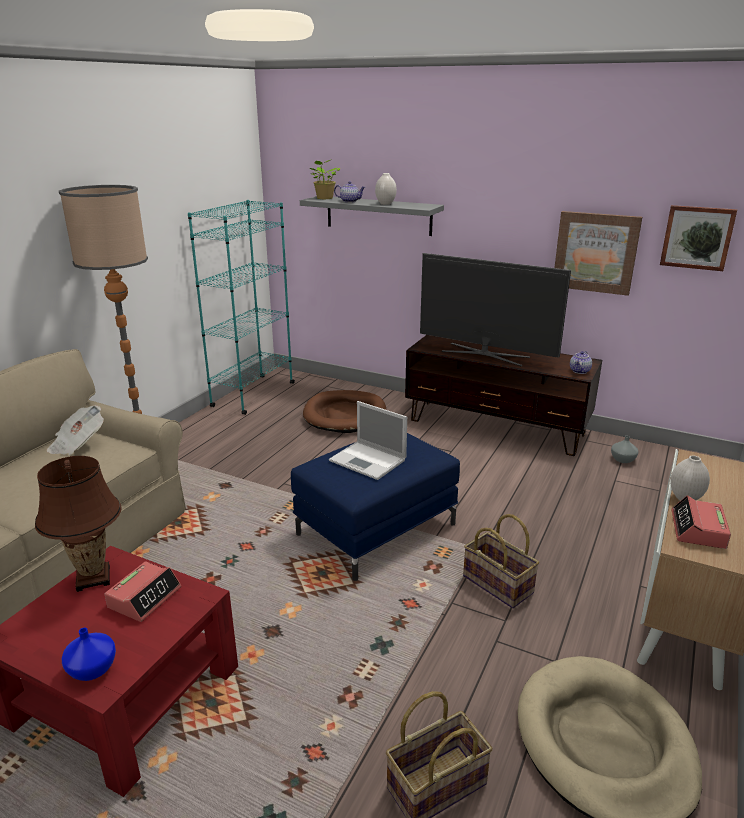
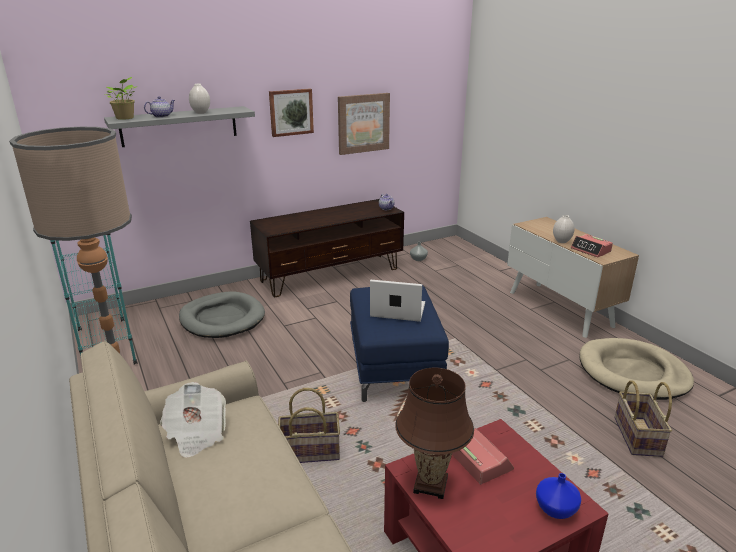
camera: 55 degrees left, 0 degrees up
(345, 415) = (222, 318): brown dog bed -> grey dog bed
(369, 461) = (396, 310): laptop -> laptop turned 150 degrees counterclockwise
(485, 354) = (319, 219): television -> none
(498, 584) = (493, 347): basket -> basket (310, 451)
(697, 237) = (418, 101): picture -> picture (291, 112)

